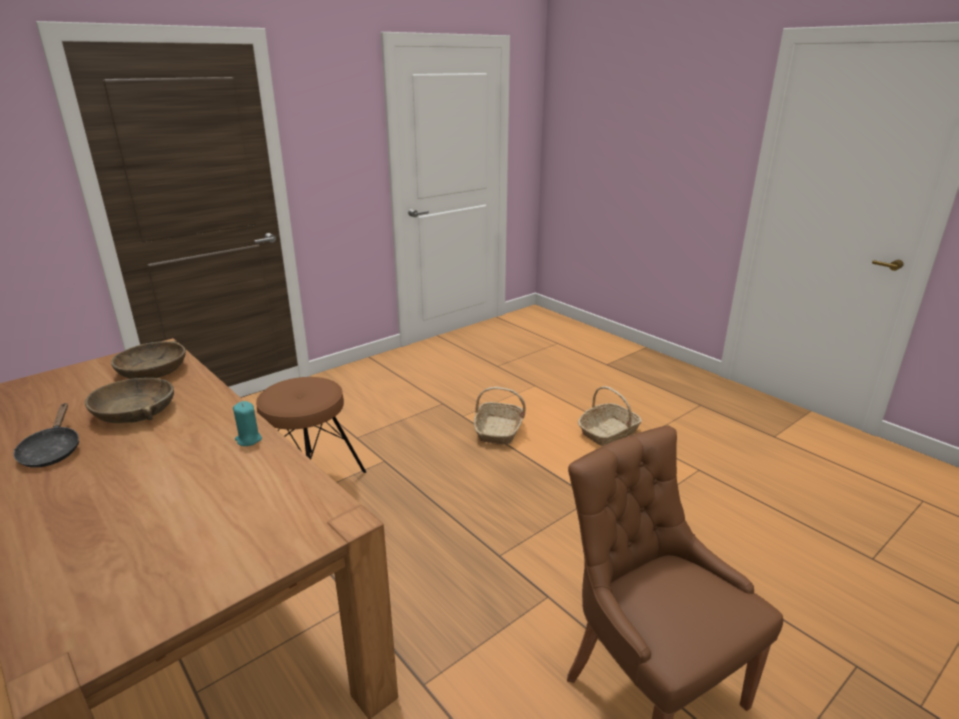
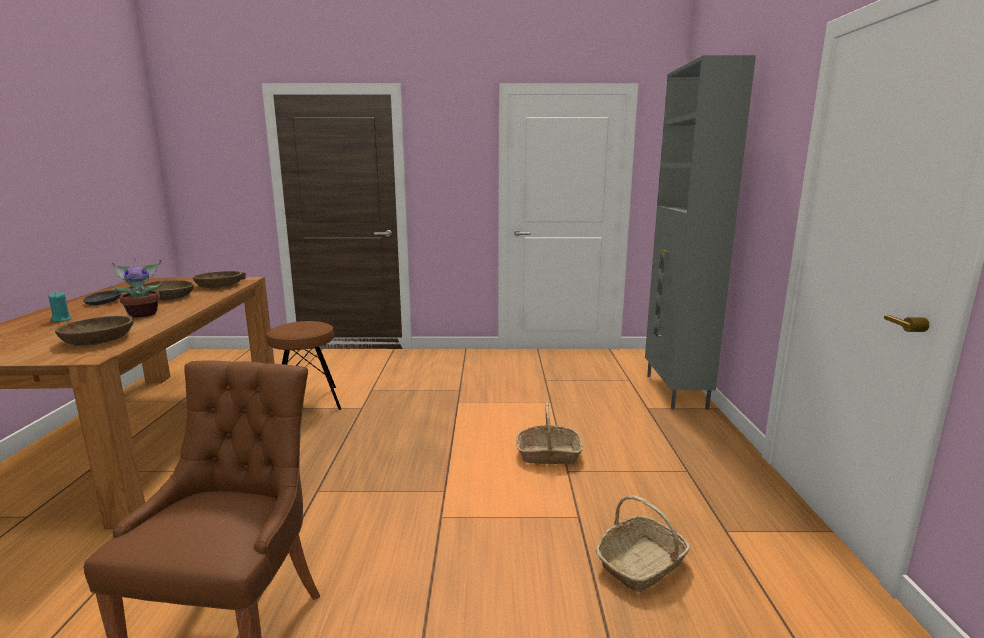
camera: 40 degrees right, 10 degrees down
(193, 446) = (143, 314): none -> potted plant
(248, 440) = (165, 318): turquoise candle -> turquoise candle (61, 320)
(264, 500) = (98, 339): none -> brown bowl
(498, 430) = (464, 419): basket -> basket (641, 564)
(602, 343) = (675, 392): none -> grey cabinet

